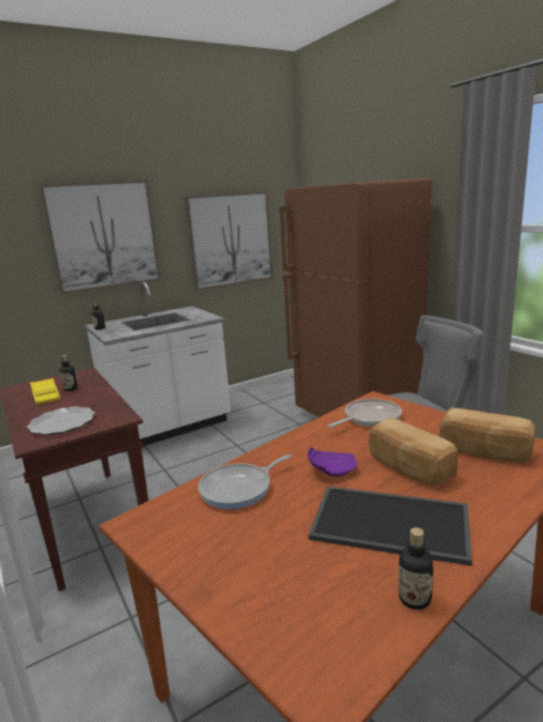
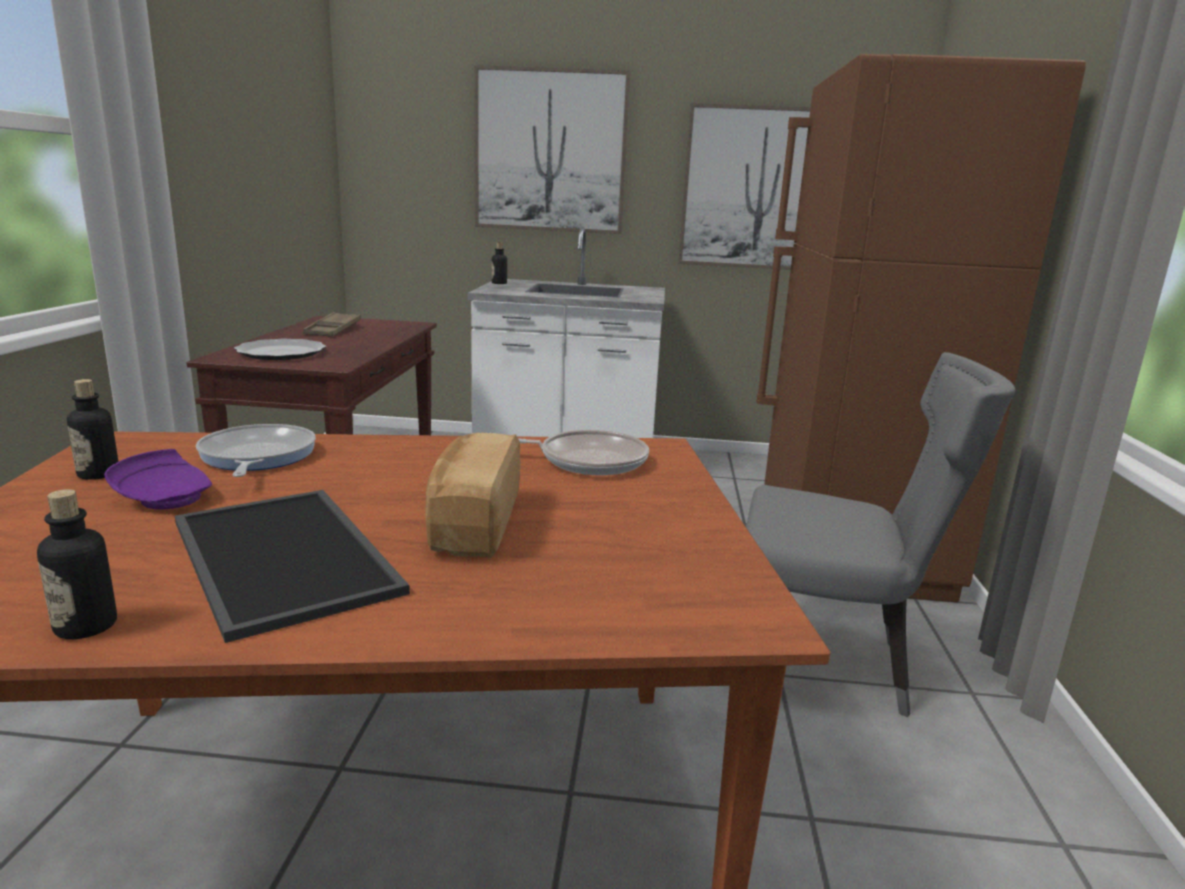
camera: 35 degrees right, 0 degrees up
(45, 395) = (333, 330): yellow tray -> brown tray
(70, 389) = (365, 332): bottle -> bottle (98, 474)
(239, 489) = (256, 457): frying pan -> frying pan turned 75 degrees clockwise
(331, 470) = (384, 484): purple plate -> purple plate (166, 497)
(484, 452) = (632, 559): bread -> none

